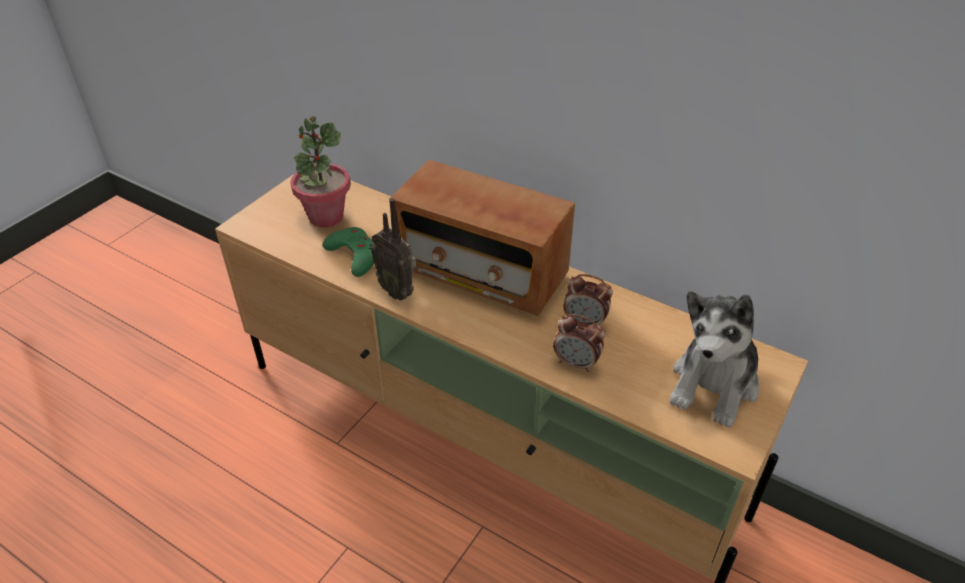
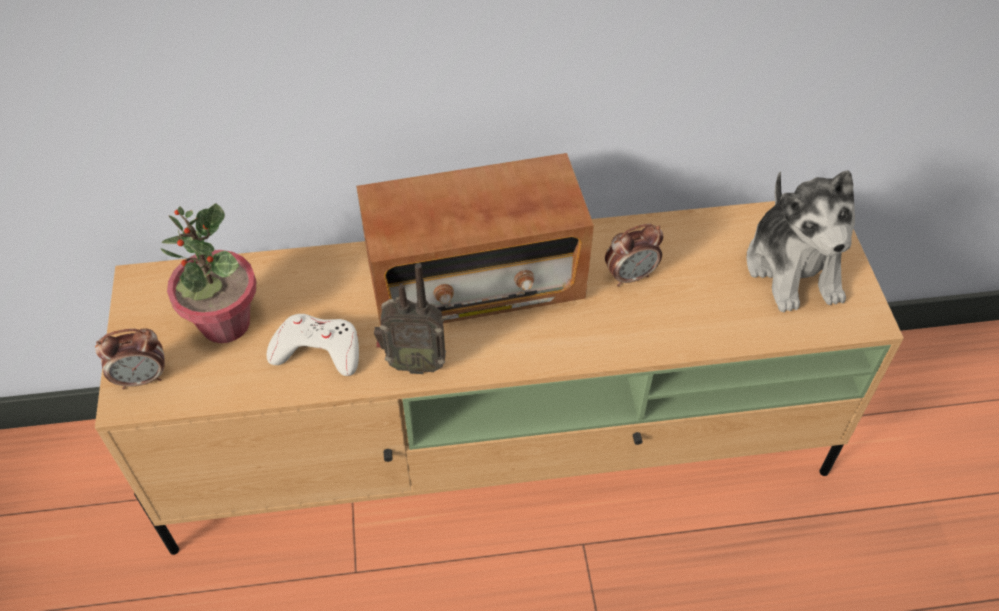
camera: 40 degrees left, 10 degrees up
(355, 255) = (317, 350): green game controller -> white game controller
(576, 363) = (667, 325): alarm clock -> alarm clock (143, 378)

